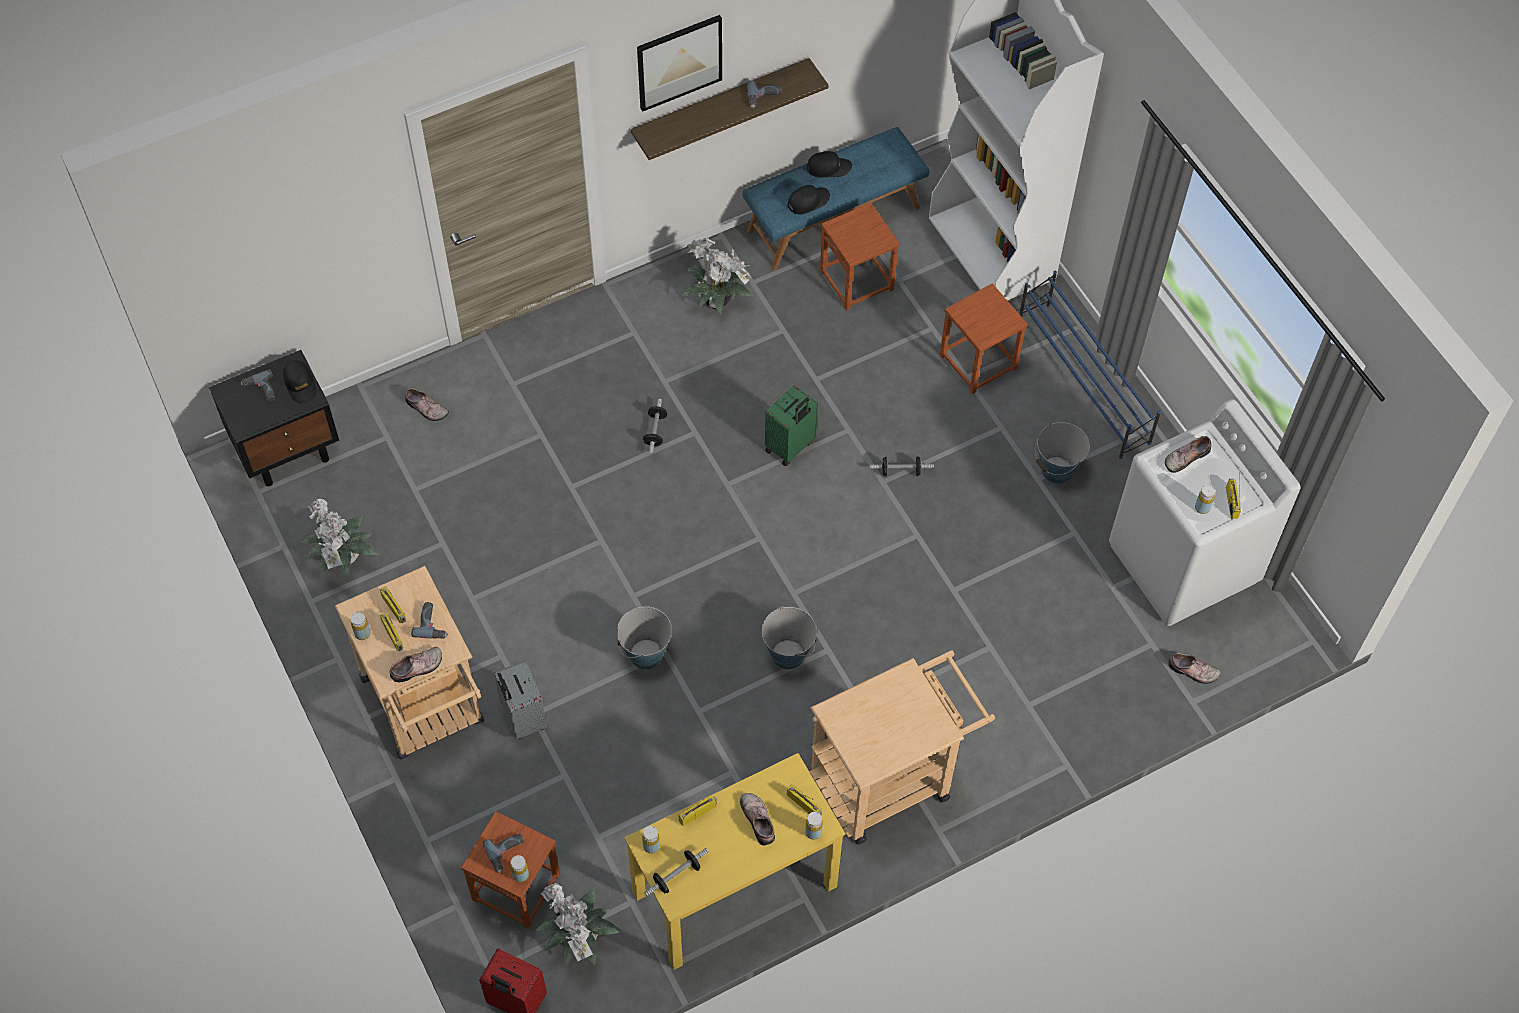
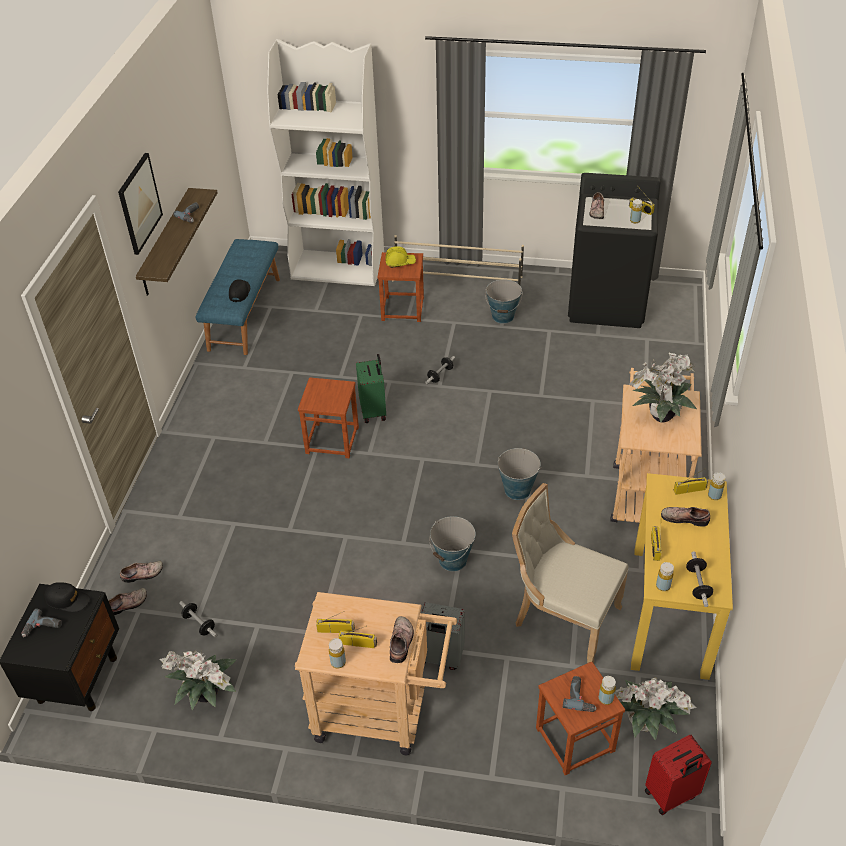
camera: 50 degrees left, 15 degrees down
(432, 623) = (371, 612): power drill -> none
(650, 796) = (562, 617): none -> beige chair
(655, 431) = (295, 465): dumbbell -> dumbbell (199, 624)
(715, 300) = (236, 389): potted plant -> potted plant (659, 417)
(829, 168) = (228, 274): black cap -> none
(857, 280) = (295, 326): brown stool -> brown stool (332, 440)
(989, 313) = (400, 262): none -> yellow hard hat
(1083, 380) = (457, 279): blue shoe rack -> beige shoe rack
(1183, 564) = (607, 303): white washing machine -> black washing machine
(1193, 672) = (677, 333): shoe -> shoe (127, 605)

